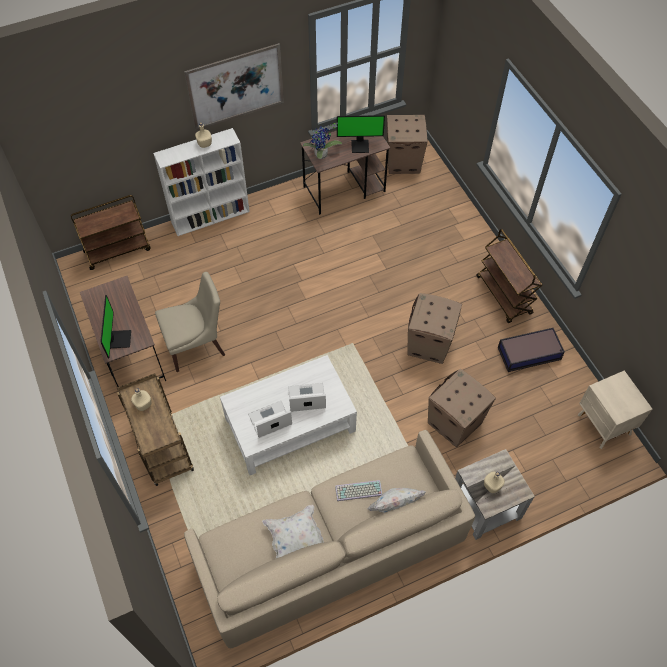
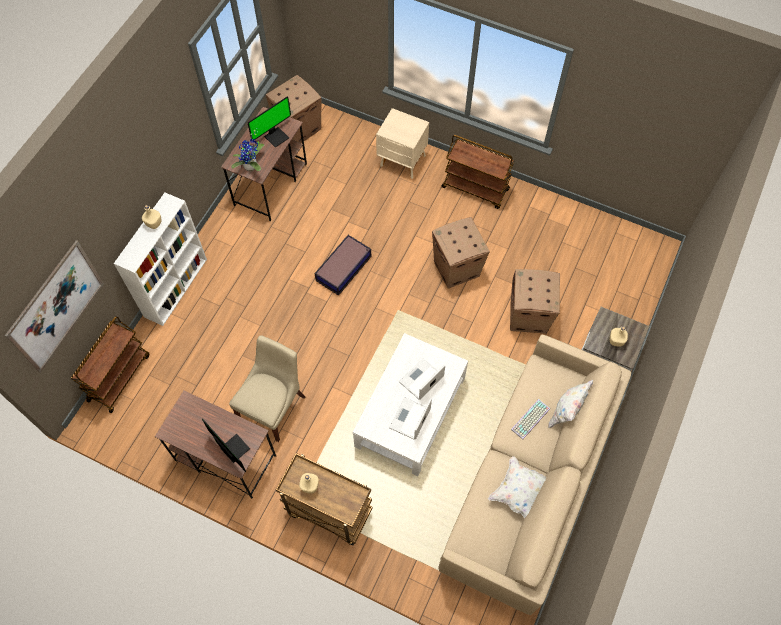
camera: 40 degrees left, 5 degrees up
(236, 87) = (156, 151): picture -> picture (57, 307)
(530, 353) = (533, 222): storage box -> storage box (344, 268)
(603, 425) = (628, 239): beige nightstand -> beige nightstand (403, 161)

